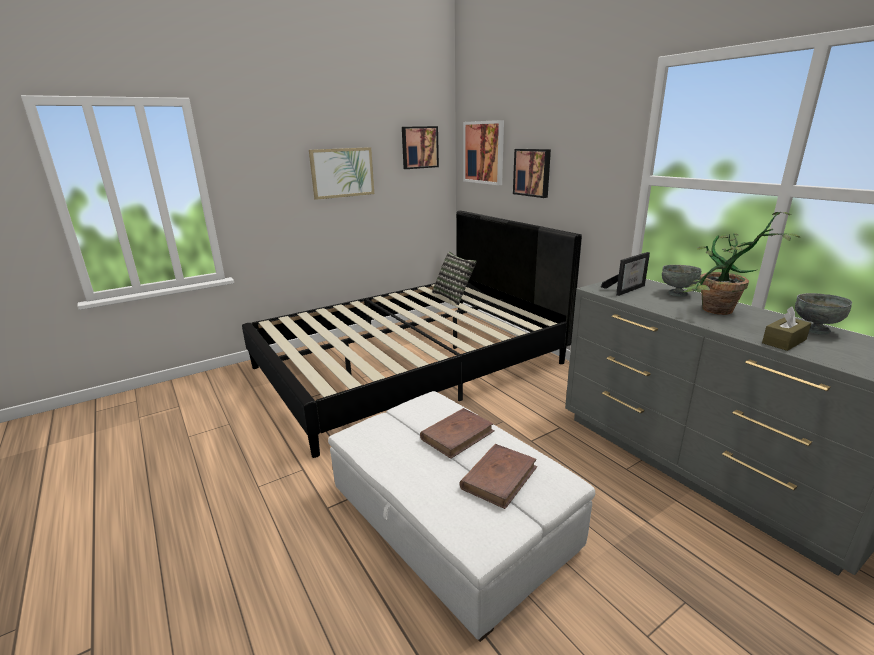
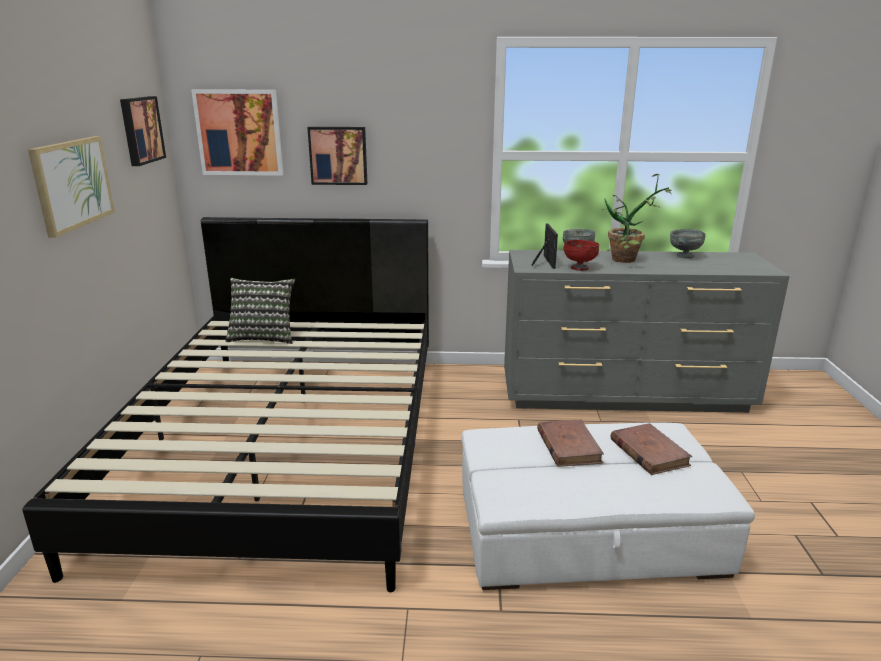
camera: 55 degrees left, 0 degrees up
(643, 302) = (579, 268): none -> red bowl
(784, 341) = (694, 268): brown tissue box -> none

